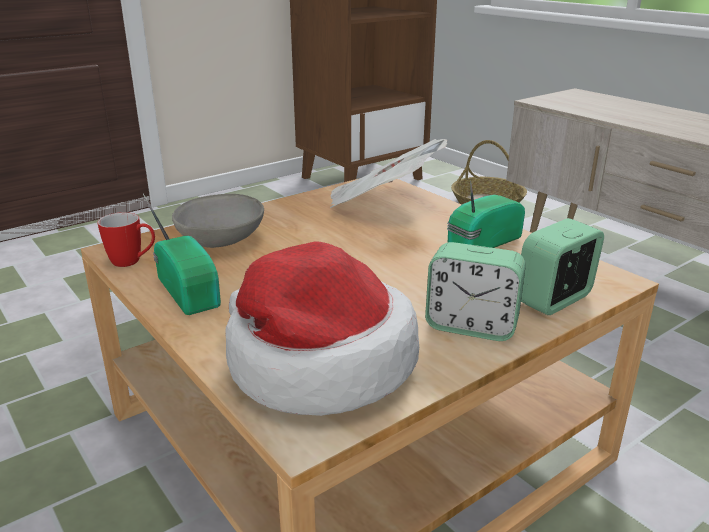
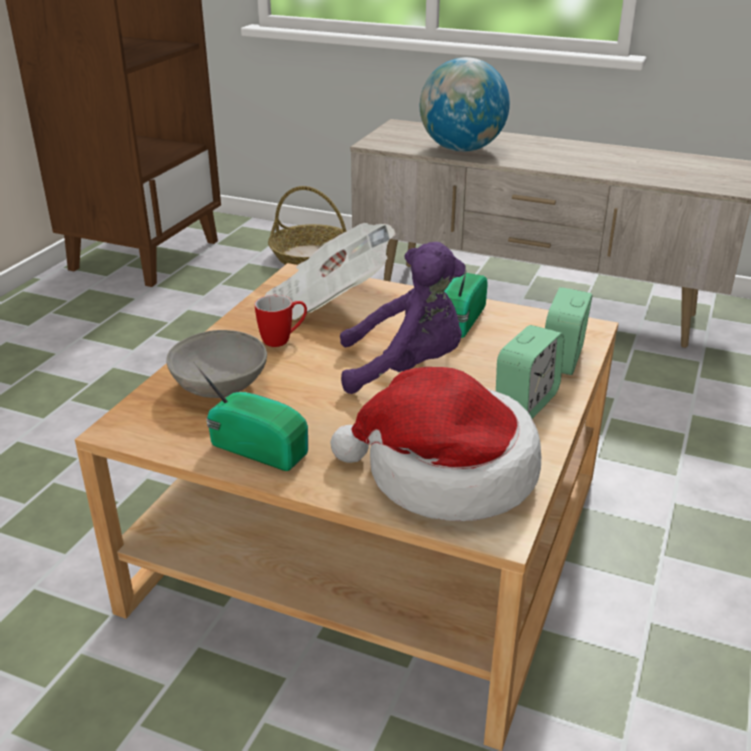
camera: 30 degrees left, 5 degrees up
(133, 262) = (158, 436): mug -> mug (283, 340)
(386, 267) = (406, 368): none -> purple plush toy
(471, 326) = (526, 402): alarm clock -> alarm clock turned 45 degrees counterclockwise
(617, 114) = (462, 149): none -> globe

